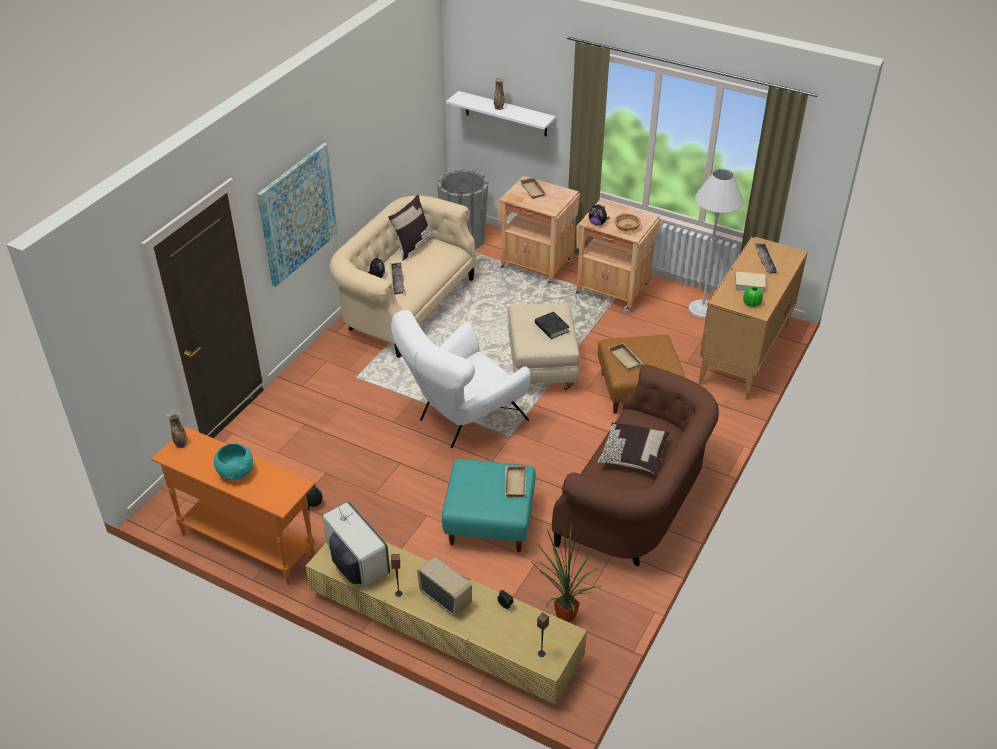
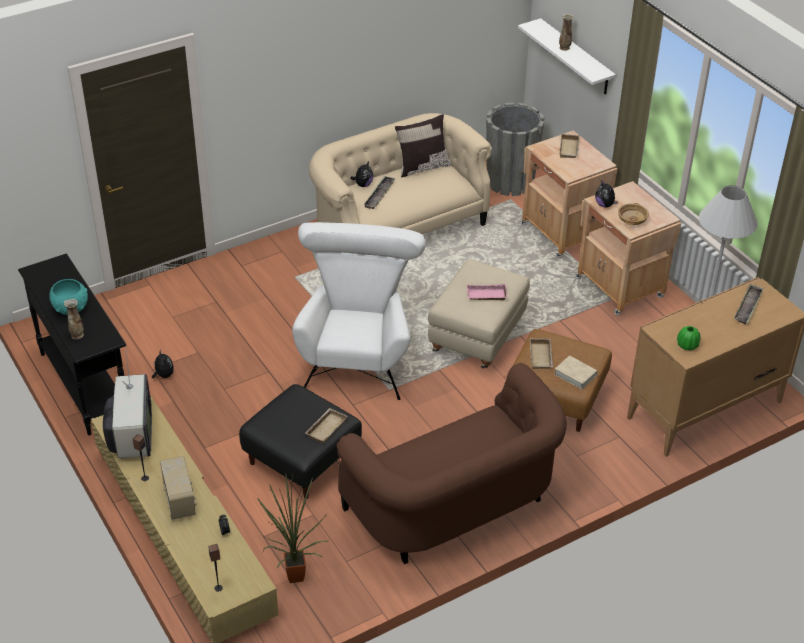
camera: 30 degrees right, 0 degrees up
(181, 444) = (50, 266): vase -> vase (77, 335)
(247, 544) = (85, 385): orange console table -> black console table
(297, 214) = (280, 92): picture -> none
(461, 420) = (357, 355): white armchair -> white armchair turned 105 degrees clockwise
(489, 522) = (301, 460): turquoise ottoman -> black ottoman
(551, 328) = (486, 296): black book -> pink tray
(633, 455) = (454, 450): pillow -> none
(749, 284) = (704, 325): beige book -> beige book (575, 375)

